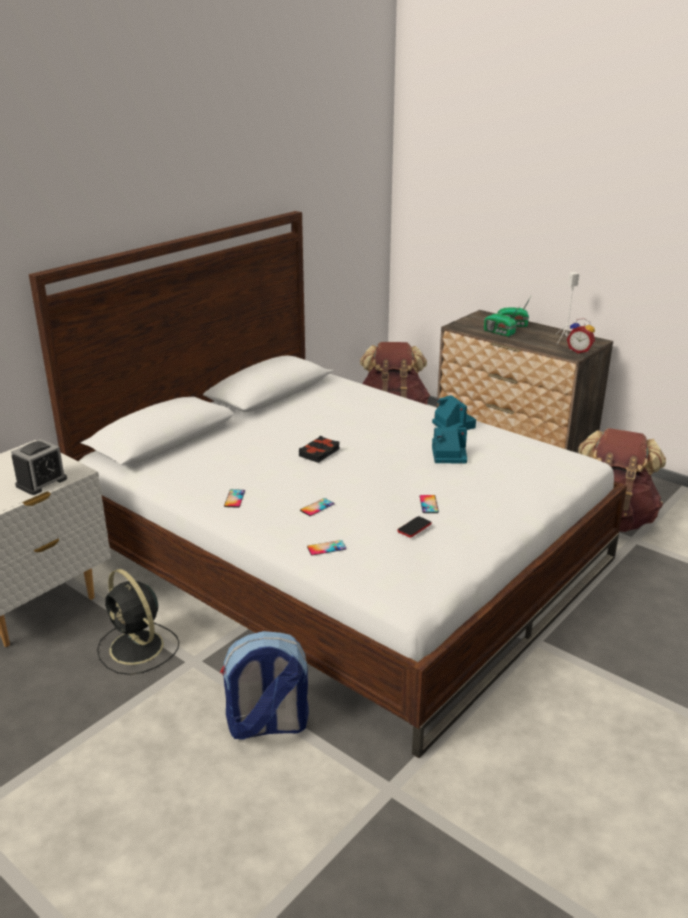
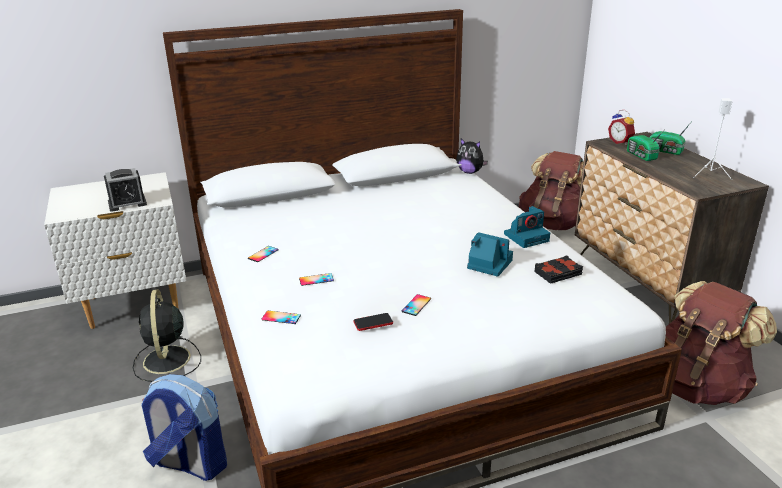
camera: 30 degrees right, 0 degrees up
(319, 453) = (374, 233): black book -> black book (558, 273)
(337, 376) = (470, 172): none -> plush toy
(452, 425) = (526, 237): camera -> camera turned 60 degrees clockwise
(579, 351) = (712, 189): alarm clock -> alarm clock (621, 142)

